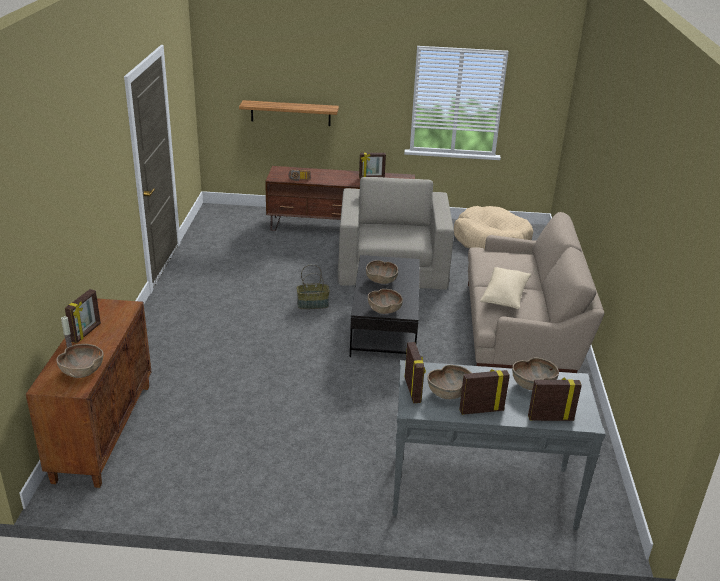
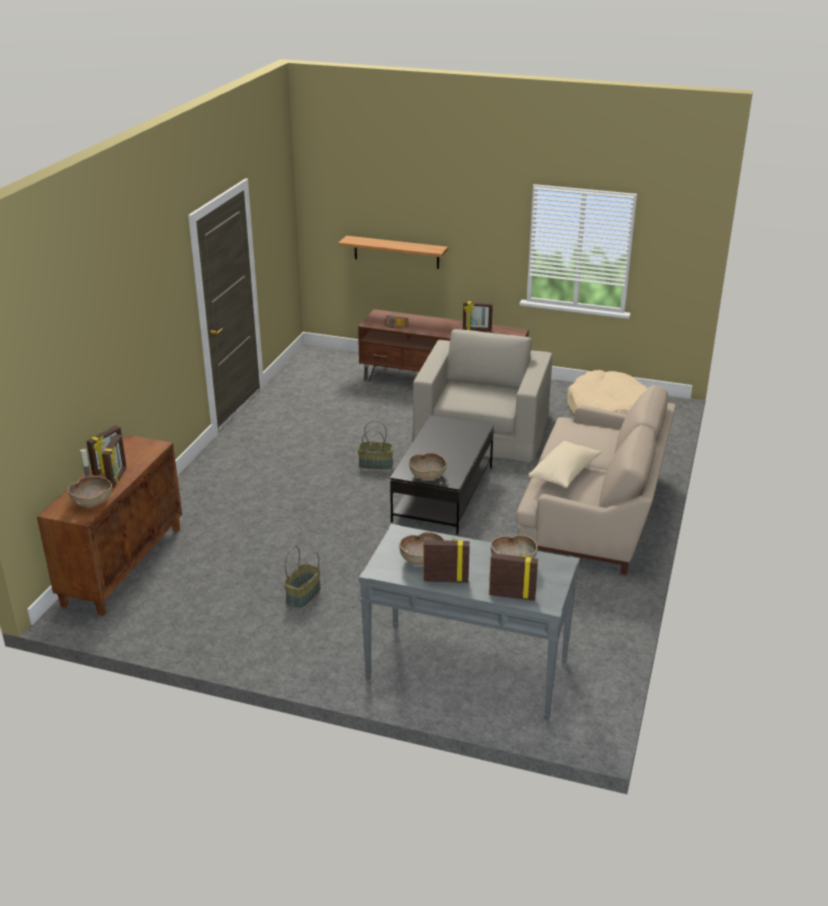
camera: 15 degrees right, 0 degrees up
(297, 438) = (303, 595): none -> basket
(381, 280) = (440, 444): brown bowl -> none
(413, 390) = (388, 553): picture frame -> picture frame (117, 478)

